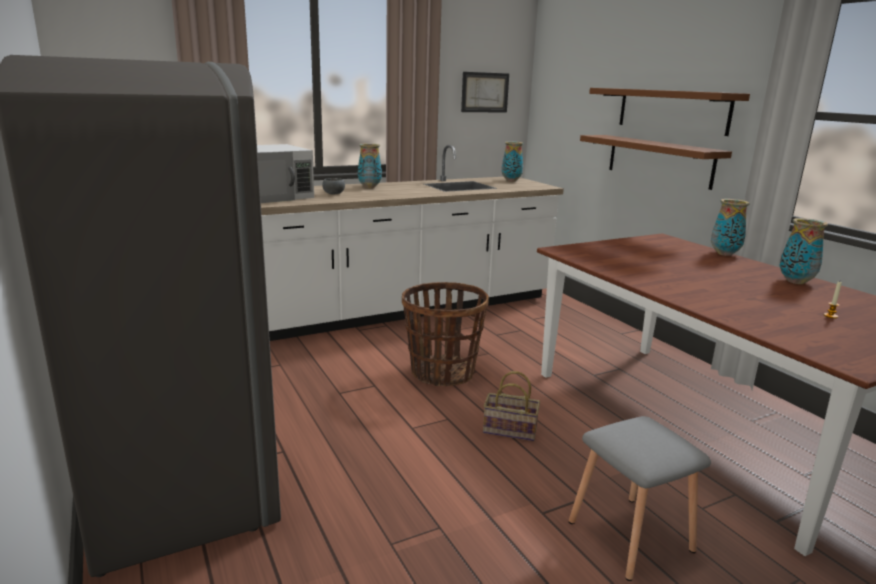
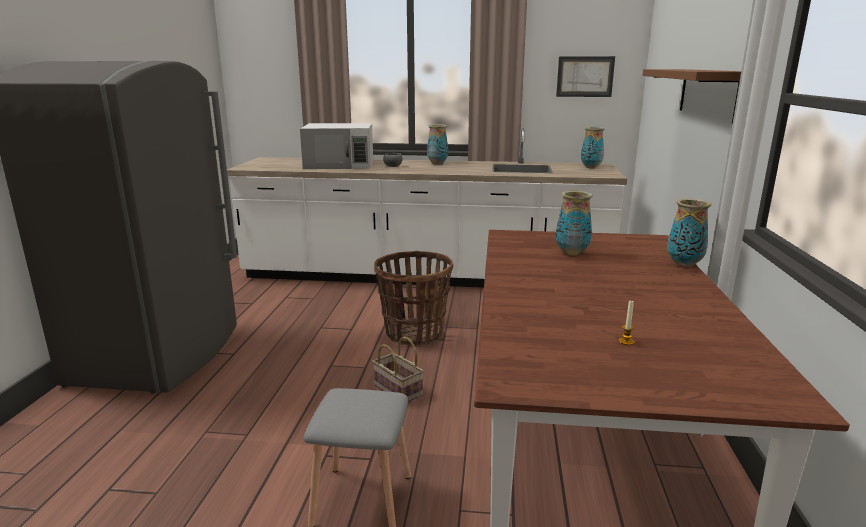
camera: 35 degrees right, 0 degrees up
(659, 160) = (696, 152): brown shelf -> none
(795, 281) = (691, 304): vase -> vase (571, 252)

